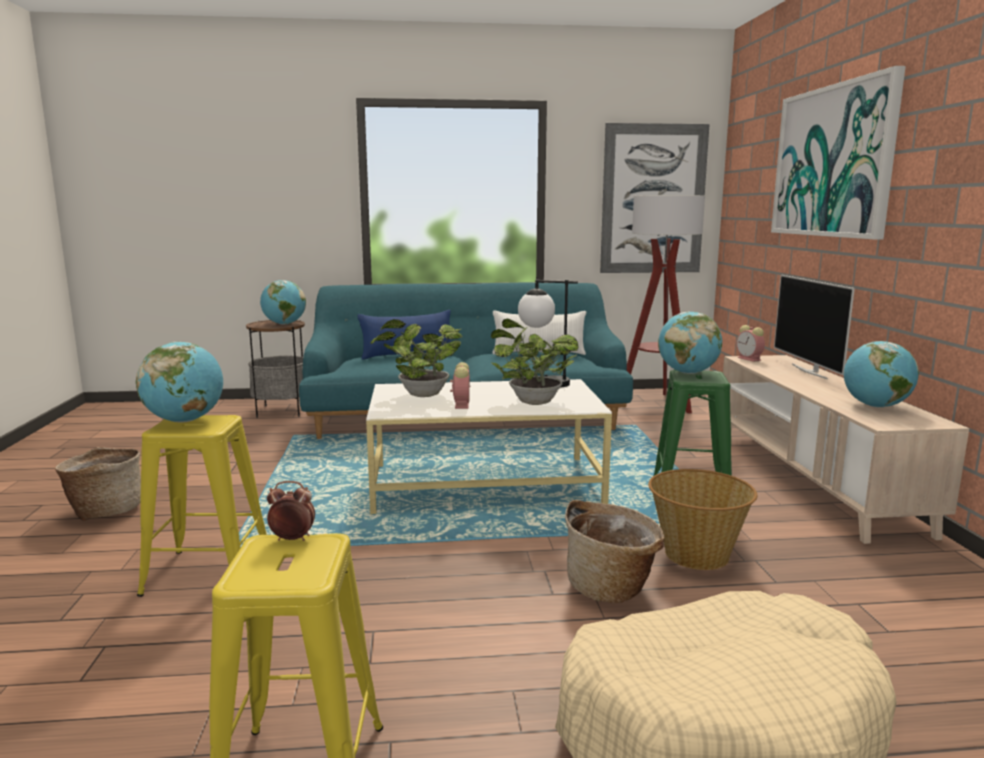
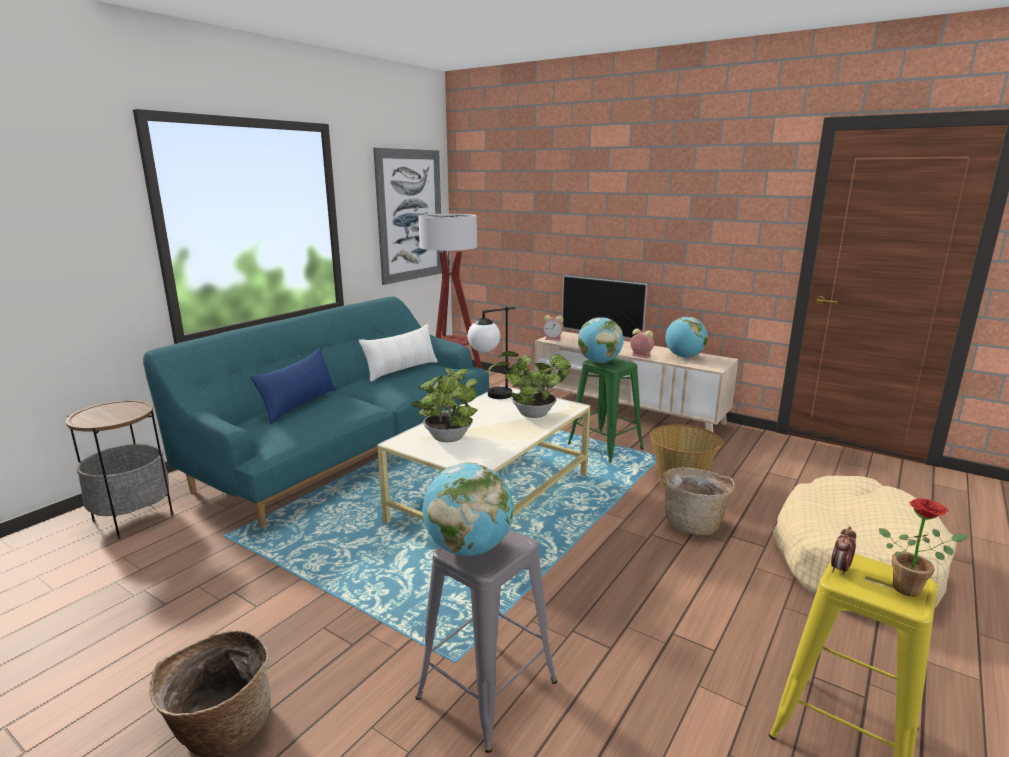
camera: 50 degrees left, 5 degrees up
(208, 572) = (487, 689): yellow stool -> grey stool
(284, 324) = (125, 410): globe -> none
(286, 578) = (911, 588): none -> potted plant
(461, 404) = (499, 436): alarm clock -> alarm clock (640, 355)
(832, 161) = (591, 194): picture -> none

